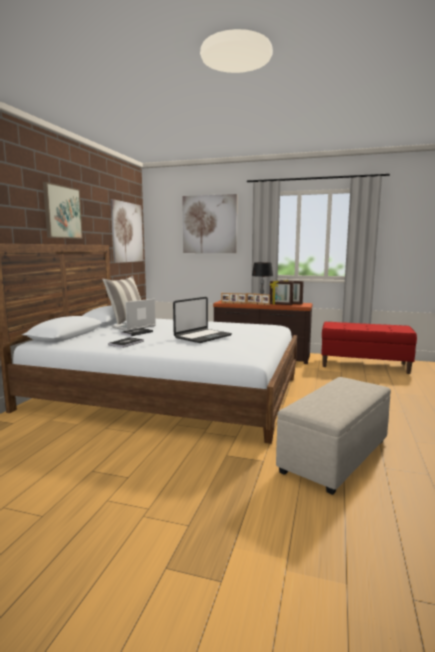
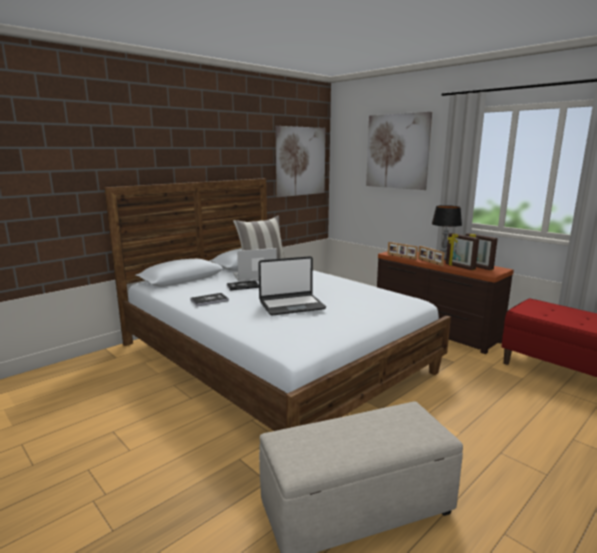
camera: 30 degrees right, 5 degrees up
(62, 212) = (203, 147): picture -> none

